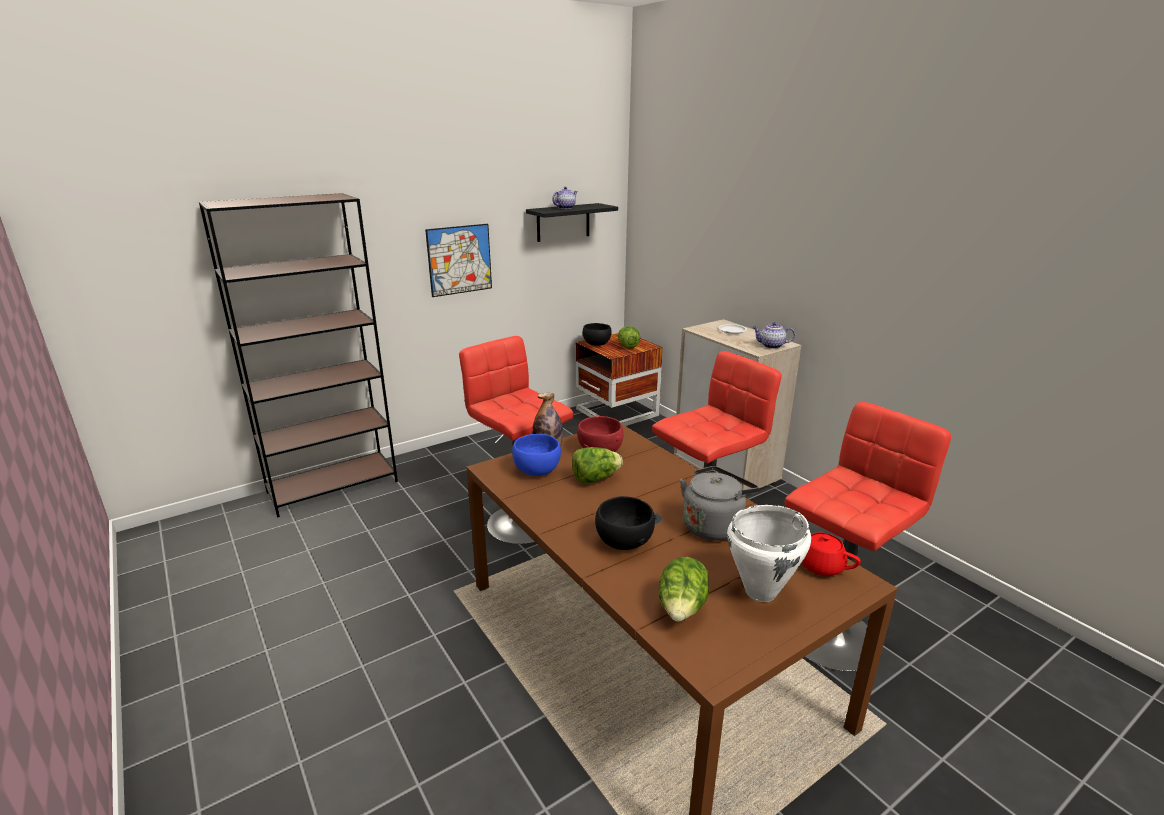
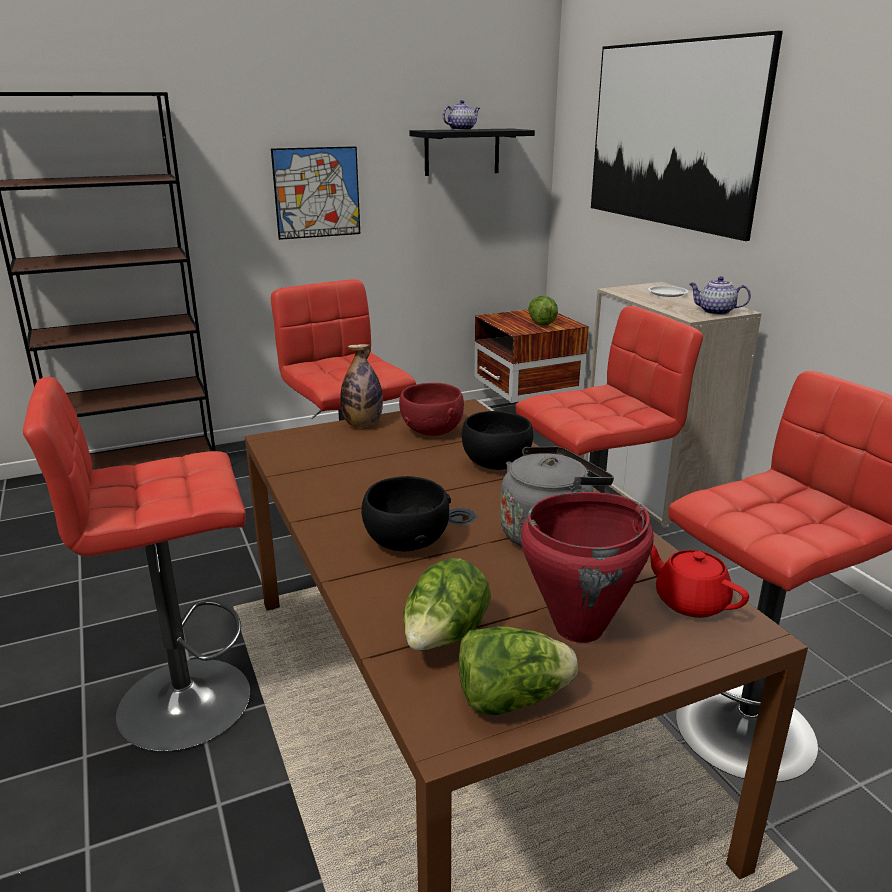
camera: 10 degrees right, 0 degrees up
(444, 669) = (183, 702): none -> red stool
(536, 471) = (333, 447): blue bowl -> none
(595, 479) = (408, 462): lettuce -> lettuce (511, 699)
(596, 344) = (501, 319): black bowl -> black bowl (495, 464)
(725, 216) = (671, 135): none -> picture
(761, 592) = (580, 628): white cooking pot -> red cooking pot

